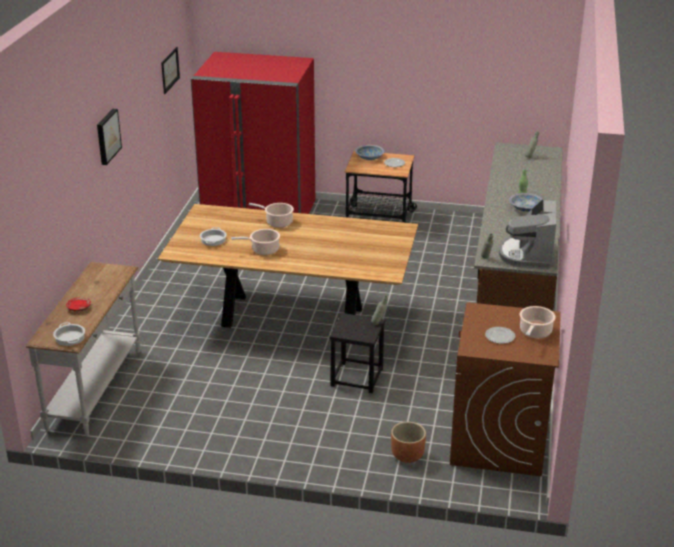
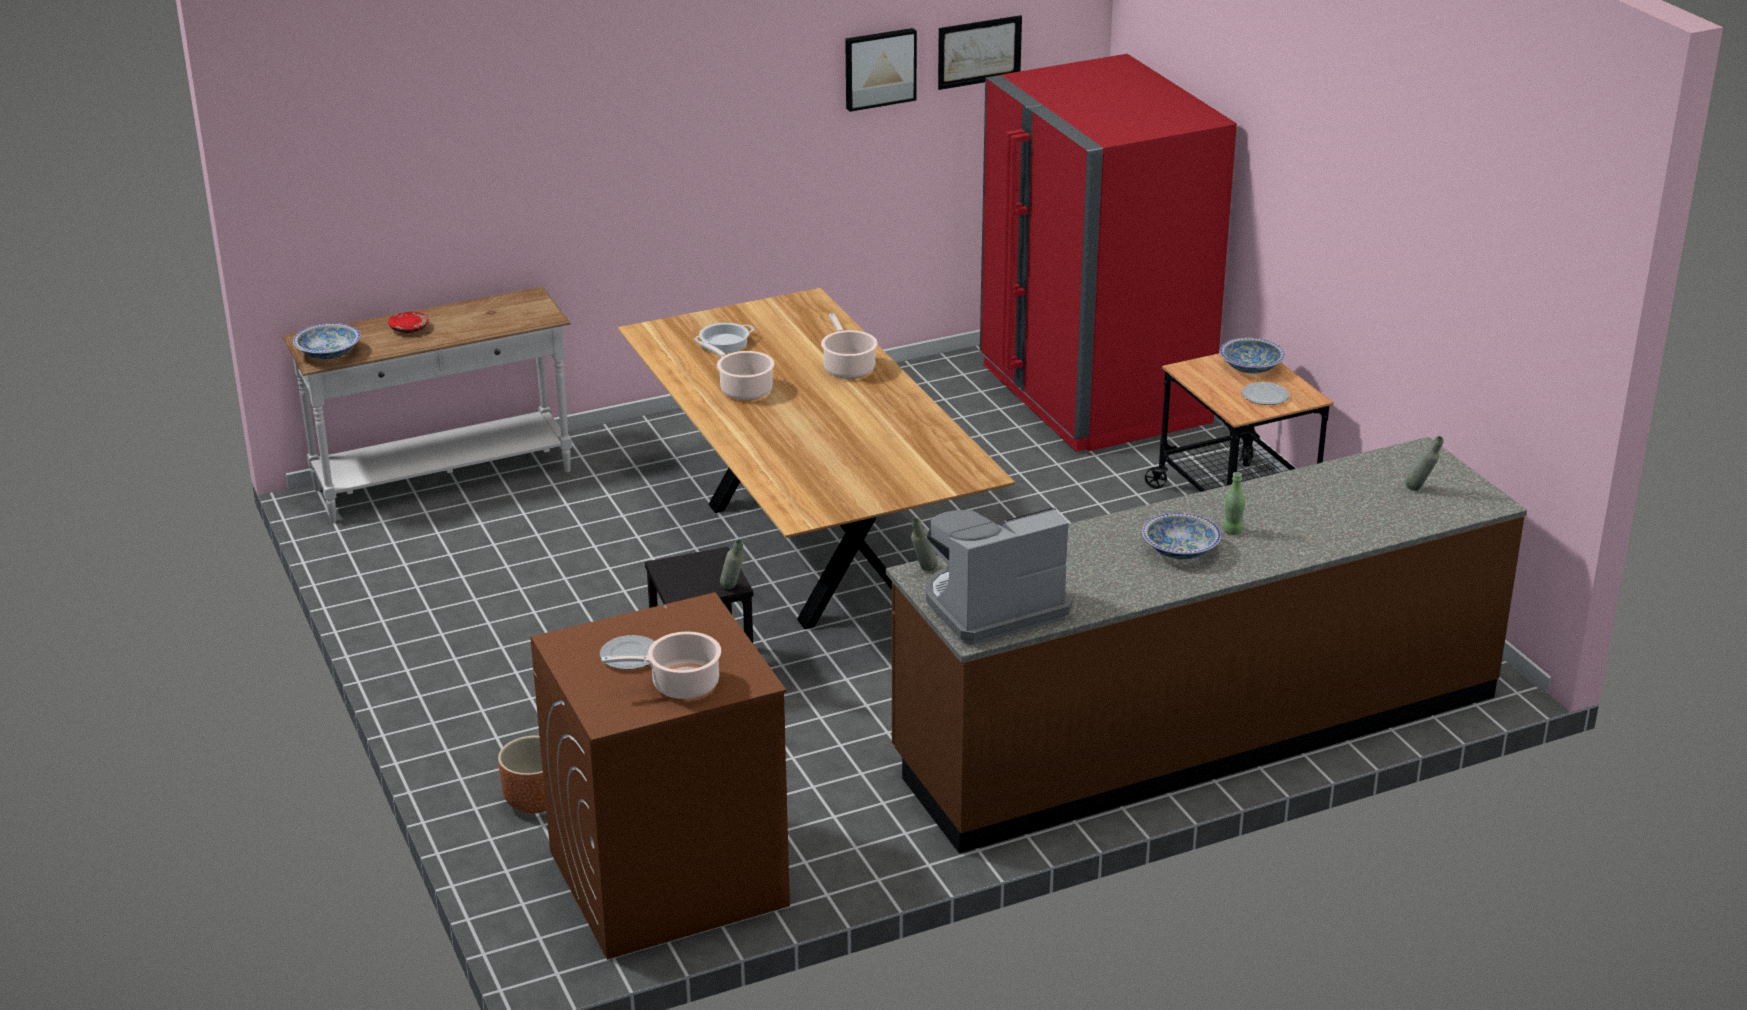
camera: 55 degrees right, 0 degrees up
(70, 338) = (329, 353): cooking pot -> bowl
(107, 136) = (666, 100): picture -> picture (879, 68)

